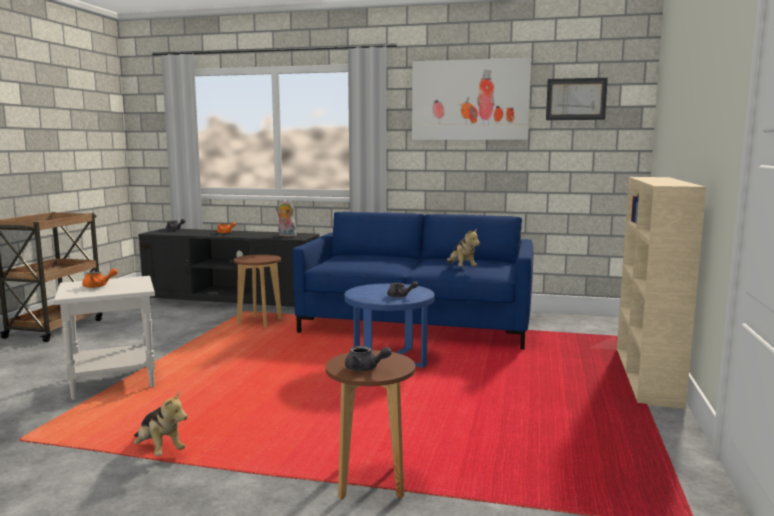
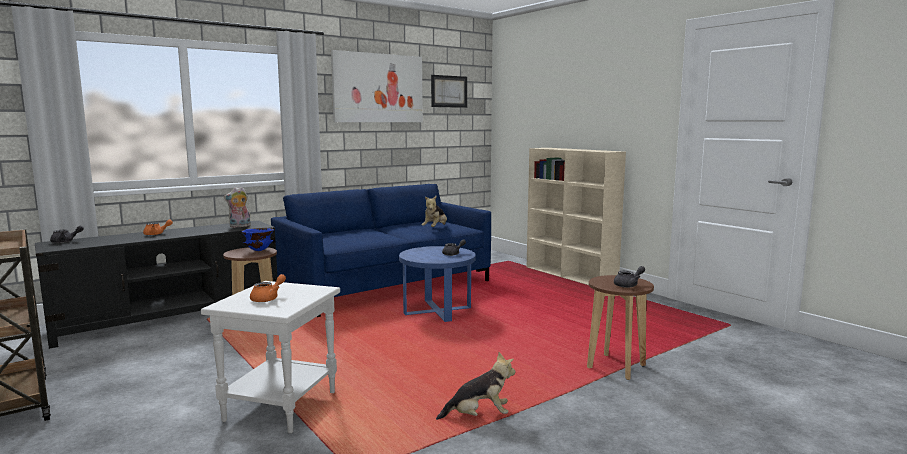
camera: 50 degrees left, 0 degrees up
(264, 258) = (258, 250): none -> blue bowl
(461, 268) = (435, 228): plush toy -> plush toy turned 90 degrees clockwise

